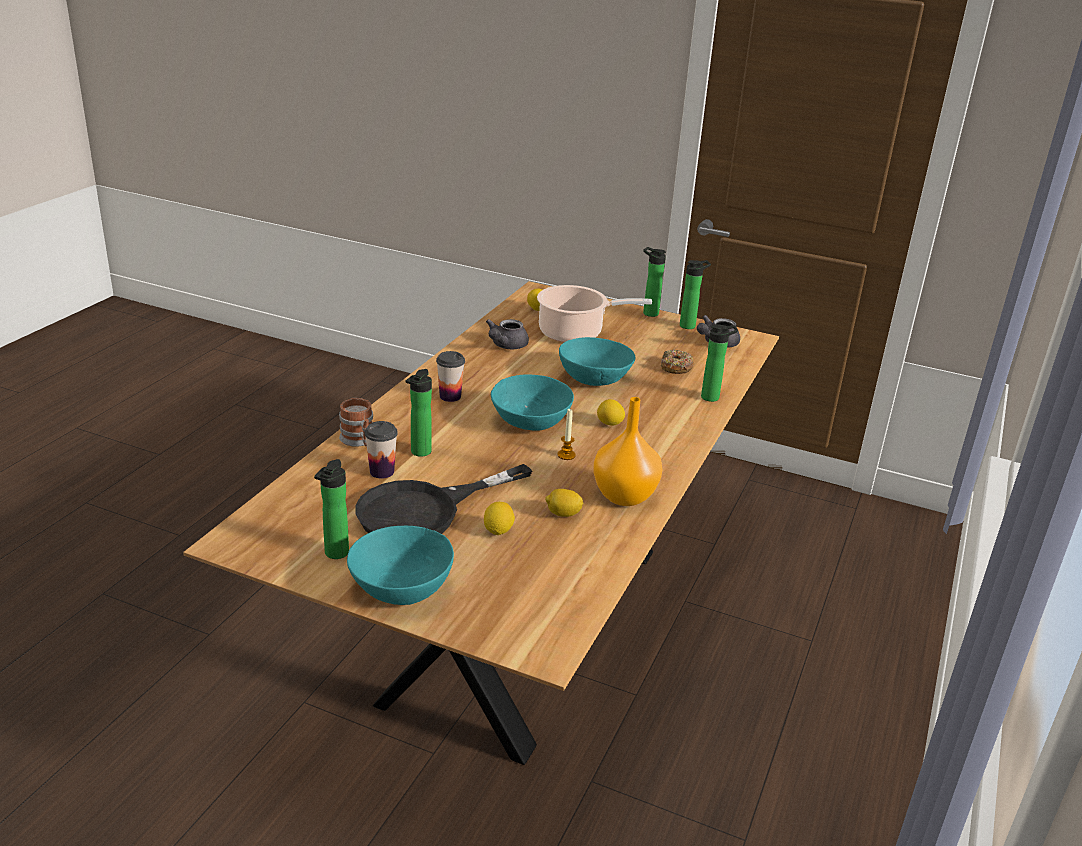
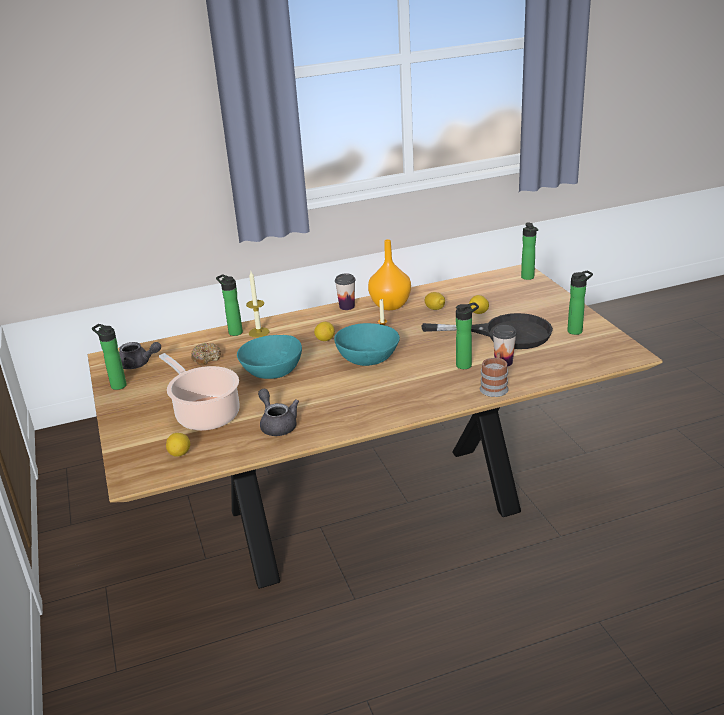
camera: 130 degrees left, 0 degrees up
(401, 587) = (557, 308): turquoise bowl -> none
(450, 396) = (389, 396): cup -> cup (347, 306)
(506, 346) = (277, 424): grey teapot -> grey teapot turned 105 degrees counterclockwise
(648, 313) = (112, 410): bottle -> bottle (528, 278)
(689, 406) = (259, 332): none -> candle

